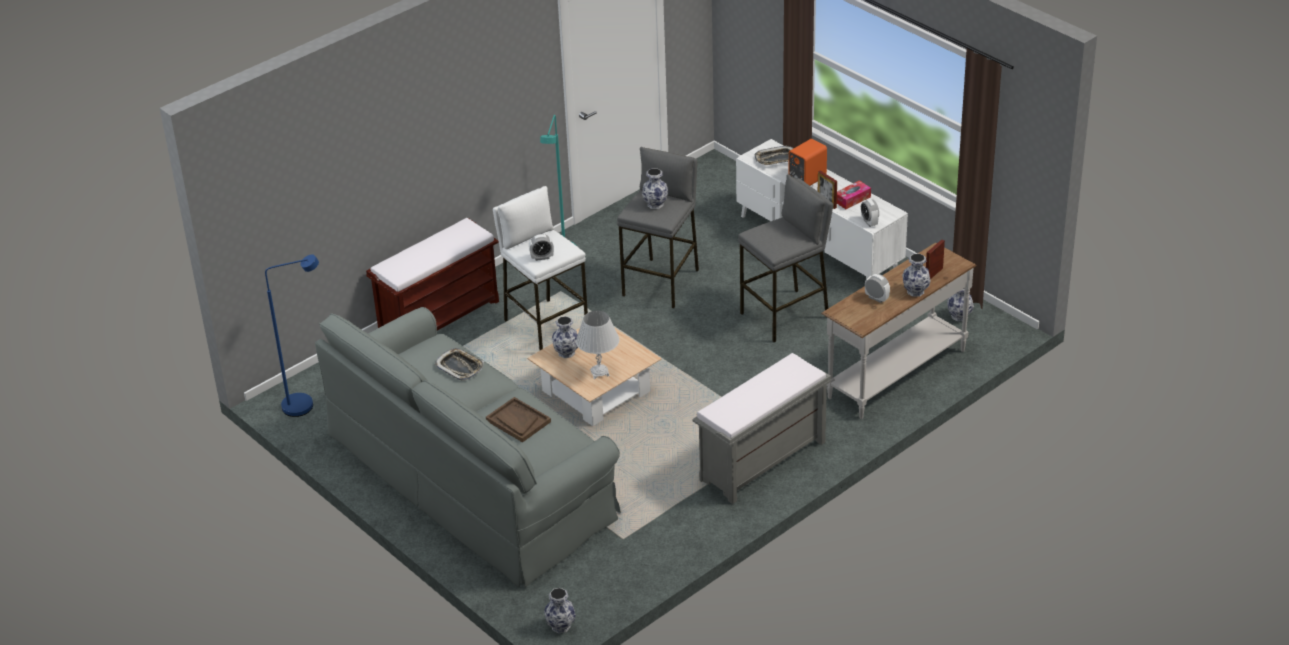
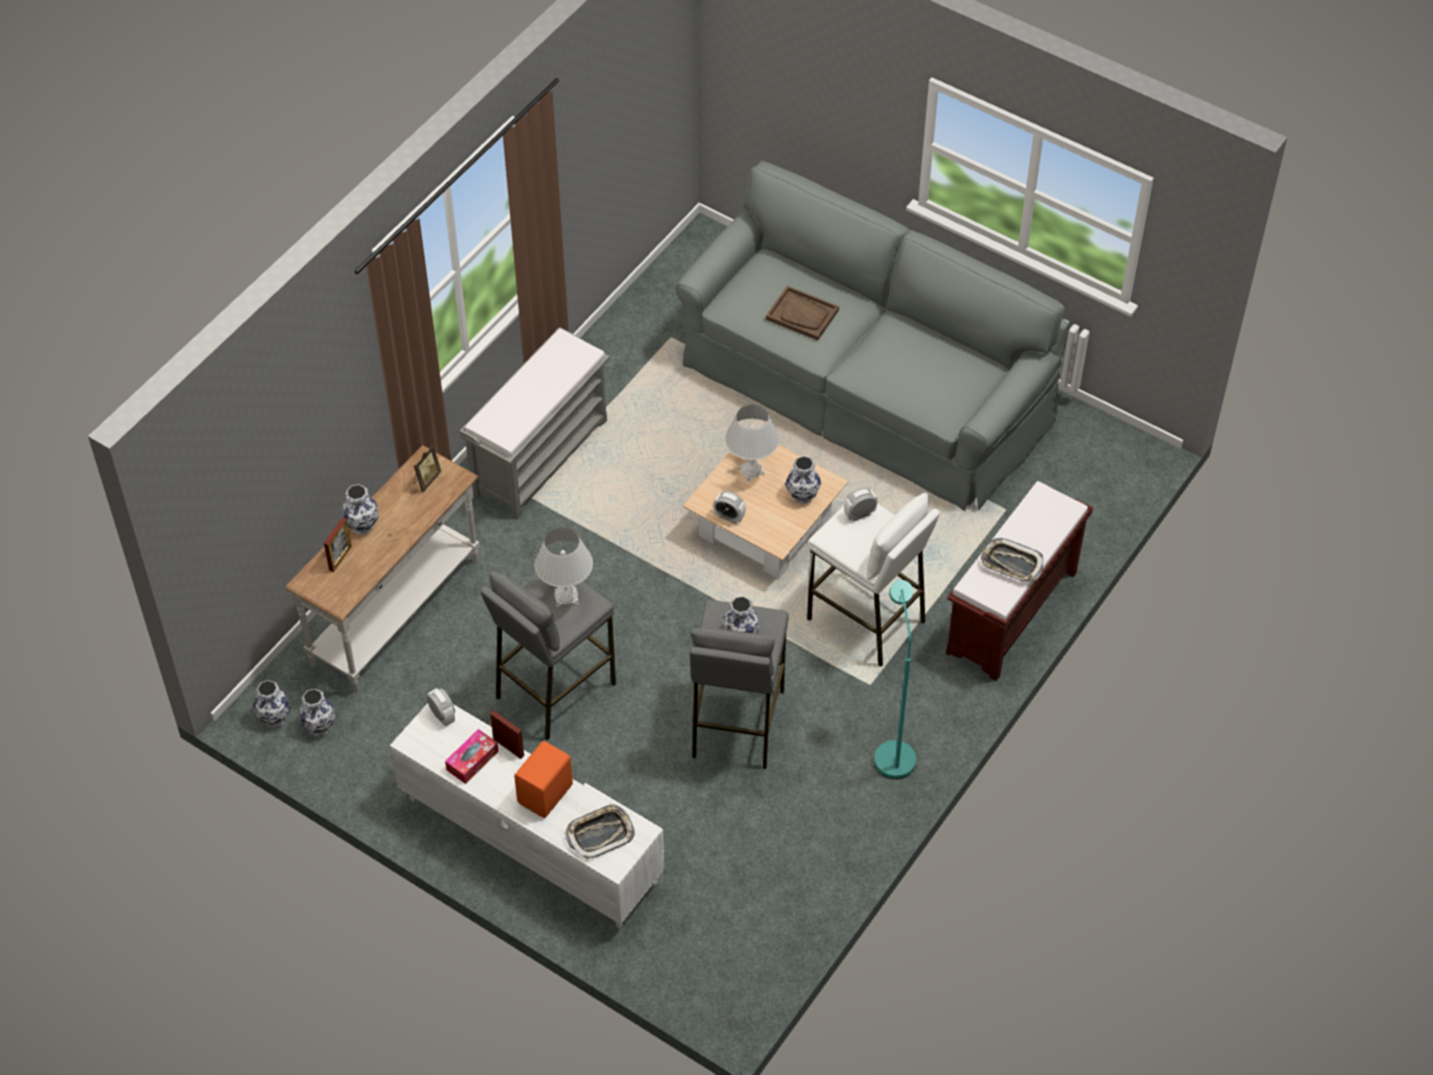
camera: 165 degrees right, 15 degrees up
(306, 404) = (1104, 452): blue floor lamp -> none
(460, 367) = (900, 376): tray -> tray (1011, 563)
(561, 626) = (702, 237): vase -> vase (274, 717)
(770, 237) = (566, 596): none -> white table lamp
(862, 312) = (426, 480): none -> picture frame
(876, 298) = (411, 506): alarm clock -> alarm clock (729, 517)

